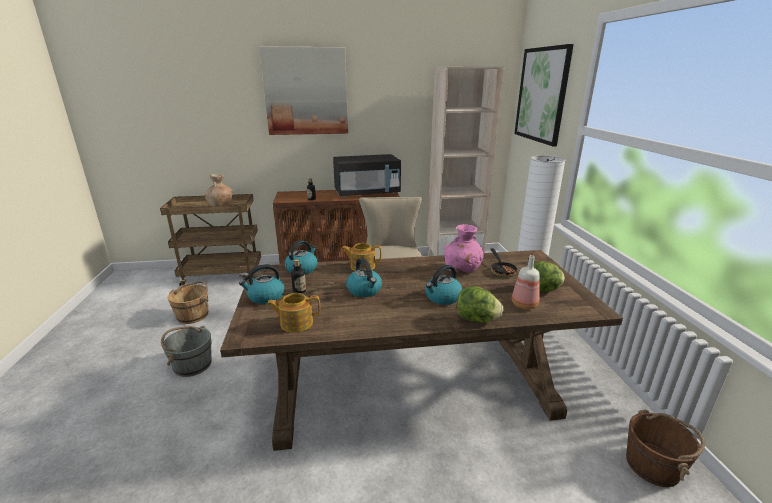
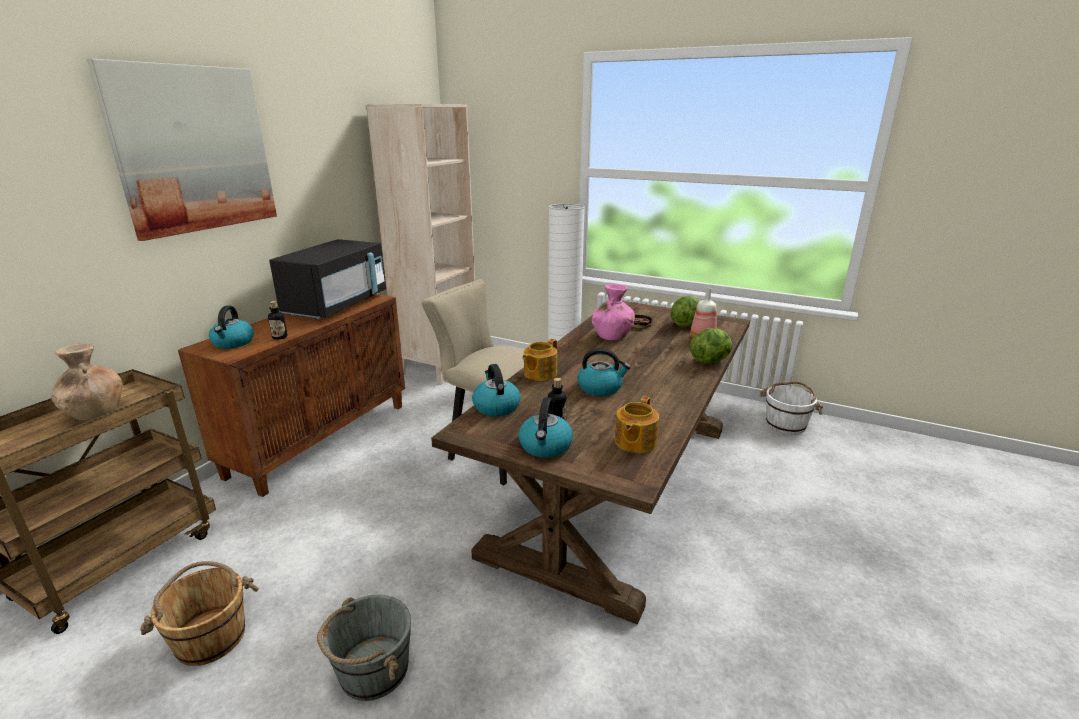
camera: 55 degrees left, 0 degrees up
(442, 297) = (657, 360): kettle -> kettle (233, 343)
(542, 95) = (501, 138): picture -> none
(653, 465) = (786, 424): brown bucket -> white bucket

